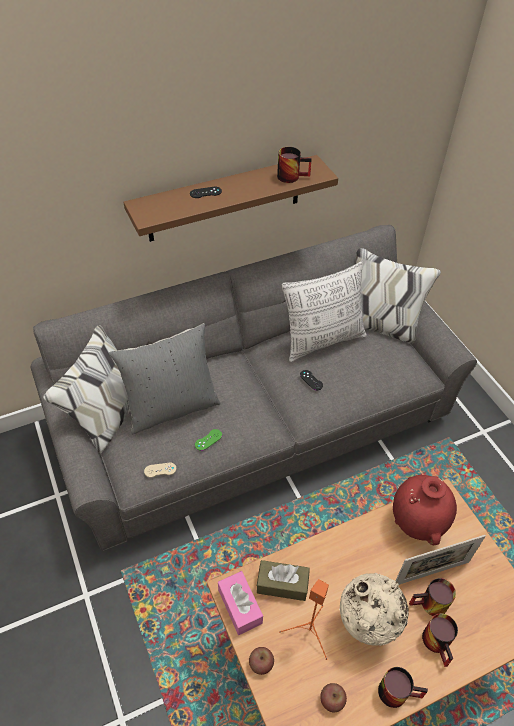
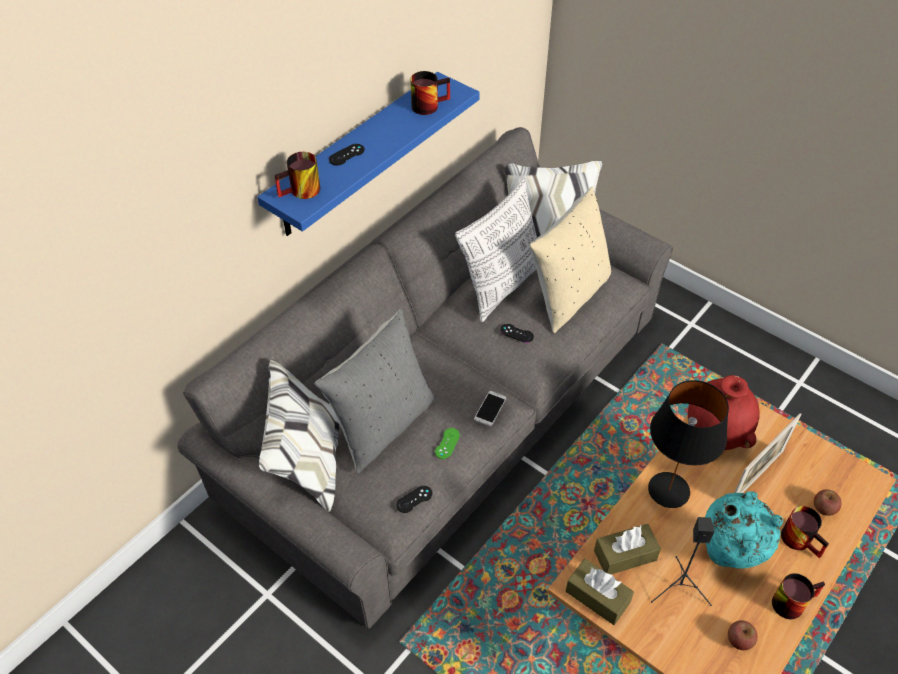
camera: 25 degrees left, 0 degrees up
(160, 470) = (414, 499): beige game controller -> black game controller
(225, 199) = (355, 156): brown shelf -> blue shelf
(240, 606) = (597, 597): pink tissue box -> brown tissue box
(256, 427) = (490, 408): none -> phone
(261, 663) = (653, 641): apple -> apple (824, 508)
(310, 632) = (680, 587): orange speaker -> black speaker
(351, 549) = (669, 490): none -> black table lamp
(365, 626) = (727, 556): beige vase -> turquoise vase
(369, 367) = (568, 295): none -> beige pillow
(430, 606) = (773, 509): mug -> mug (302, 192)

